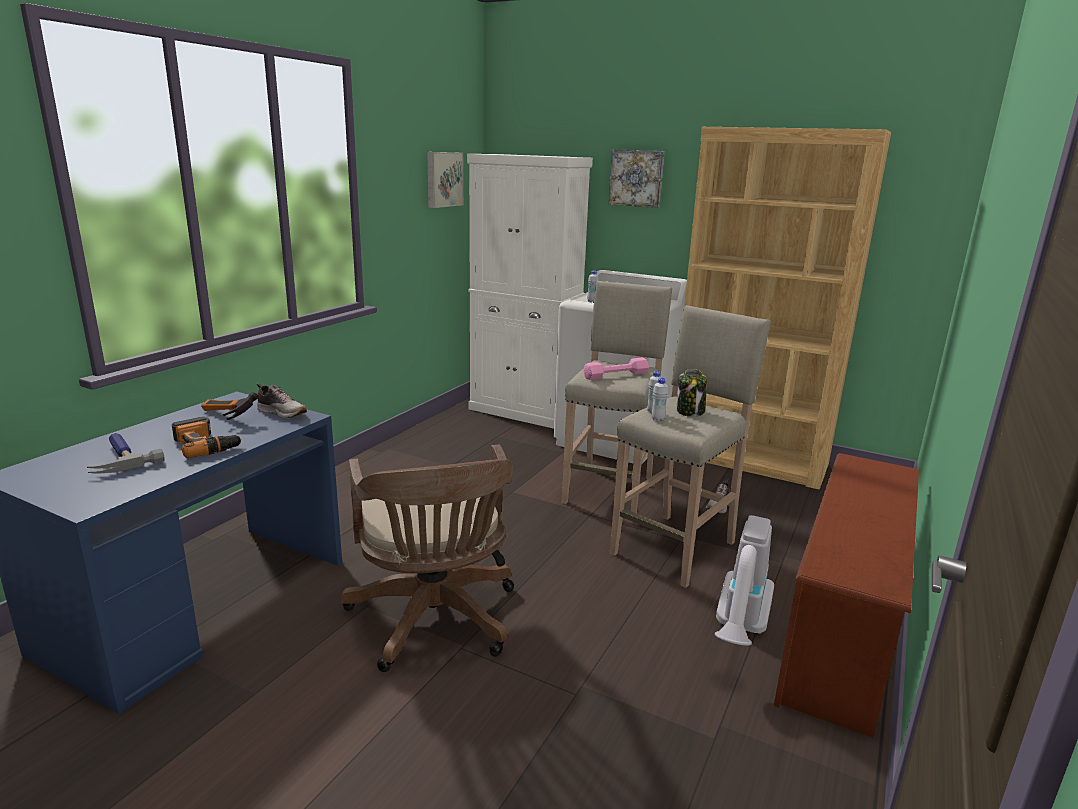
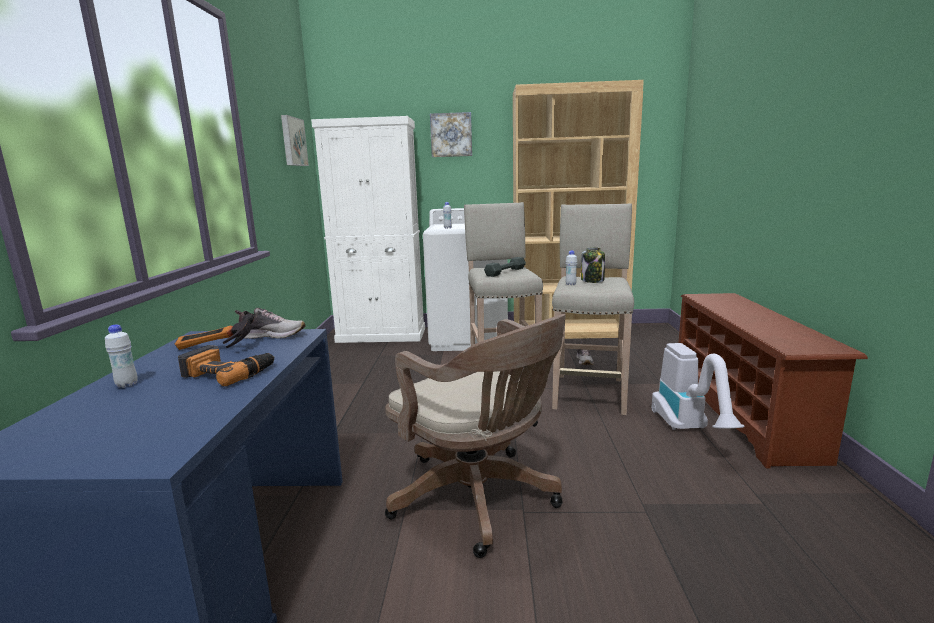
camera: 25 degrees left, 5 degrees down
(120, 457) = (131, 405): hammer -> none
(615, 375) = (505, 272): pink dumbbell -> grey dumbbell
(657, 419) = (582, 287): white bottle -> white bottle (127, 385)

